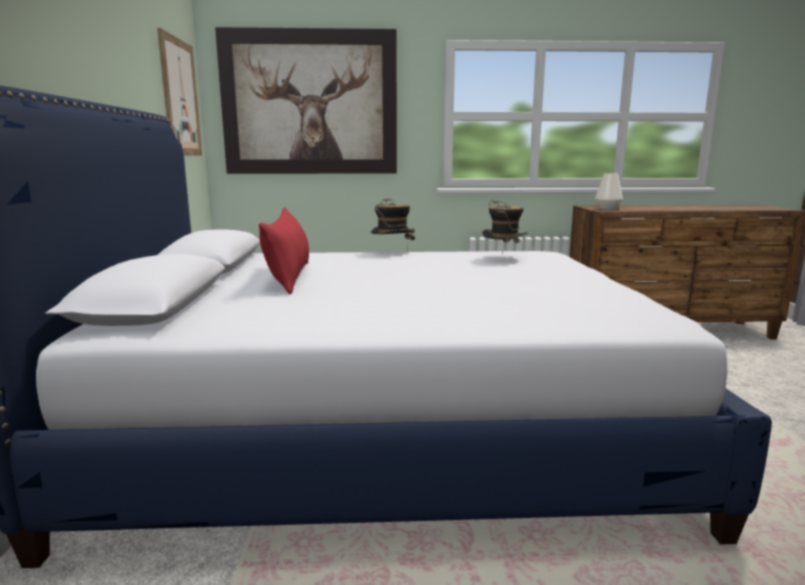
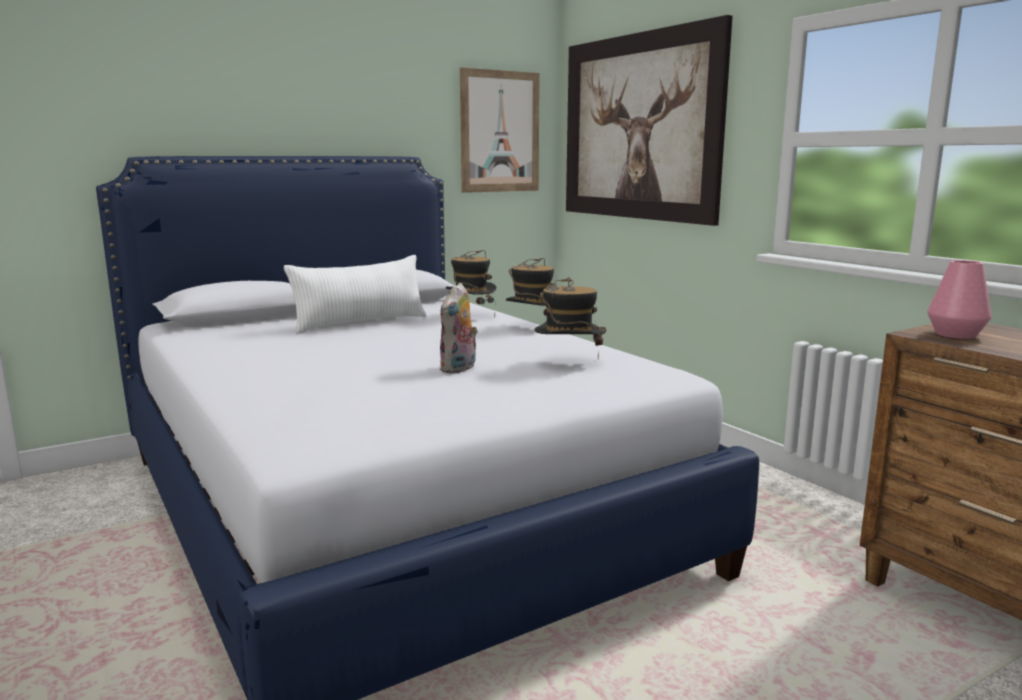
camera: 60 degrees right, 0 degrees up
(289, 277) = (360, 323): red pillow -> white pillow
(327, 256) = (471, 315): none -> hat
(488, 275) = (459, 369): none -> plush toy
(607, 208) = (955, 334): white vase -> pink vase

